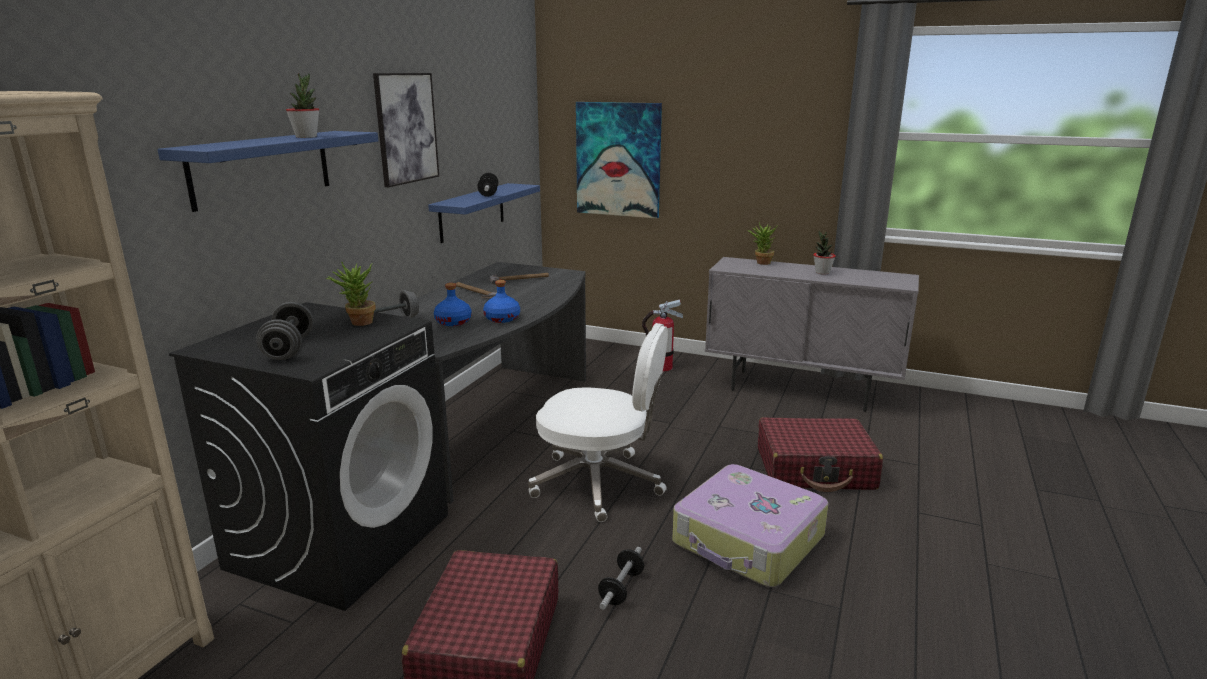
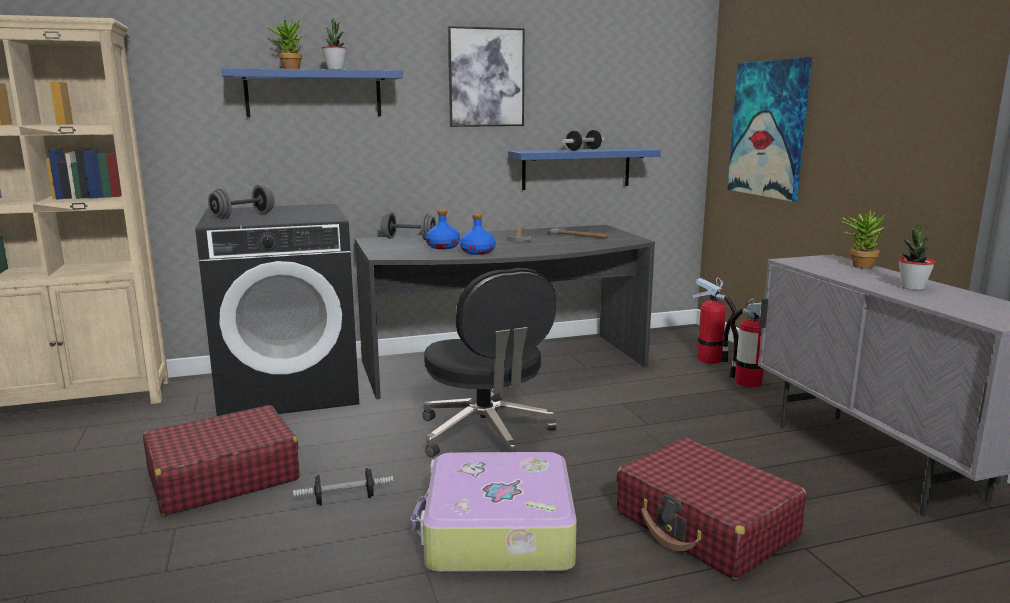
camera: 50 degrees right, 5 degrees down
(357, 323) = (312, 214): potted plant -> potted plant (288, 69)
(600, 483) = (486, 435): white office chair -> black office chair
(609, 358) = (709, 359): none -> fire extinguisher

